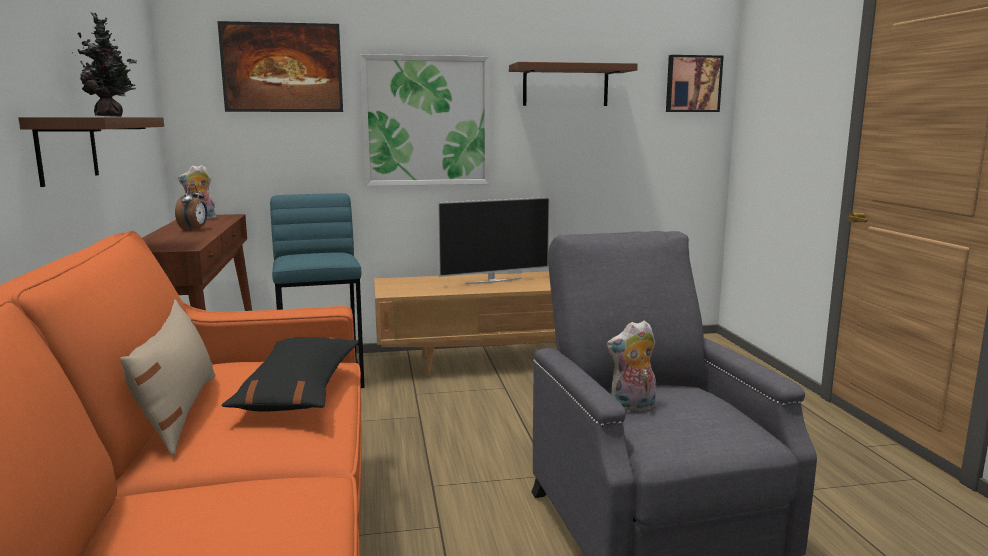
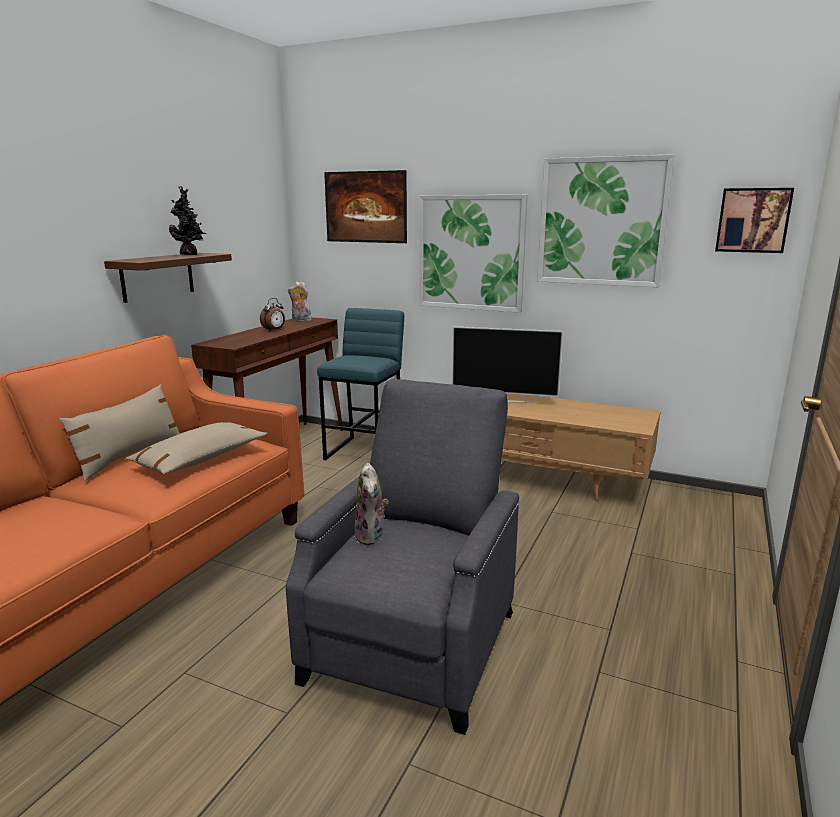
camera: 35 degrees right, 5 degrees up
(299, 390) = (200, 459): black pillow -> beige pillow
(565, 85) = (602, 222): brown shelf -> picture
(632, 408) = (372, 536): plush toy -> plush toy turned 120 degrees counterclockwise

